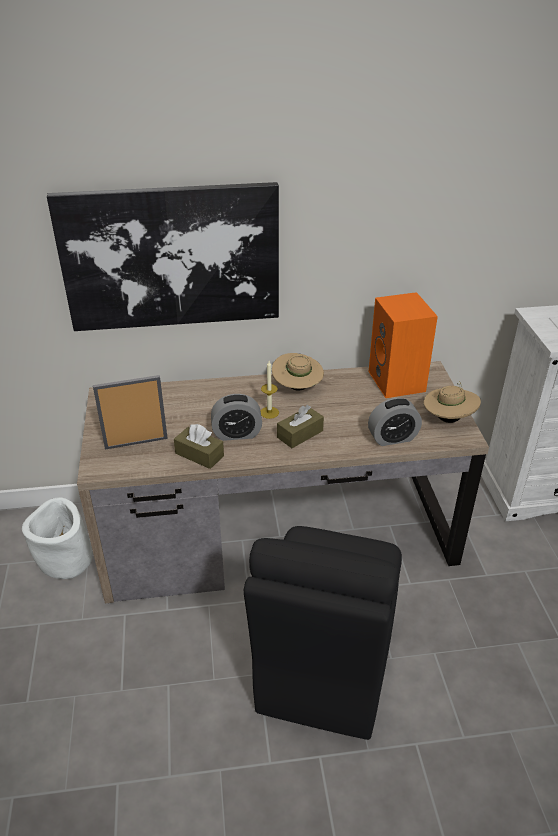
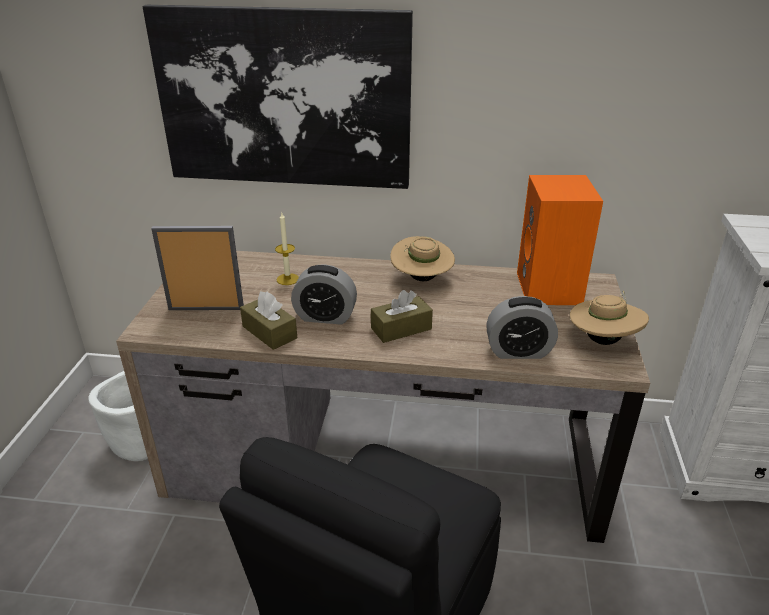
camera: 15 degrees right, 5 degrees down
(269, 412) = (375, 300): candle -> candle (287, 279)

